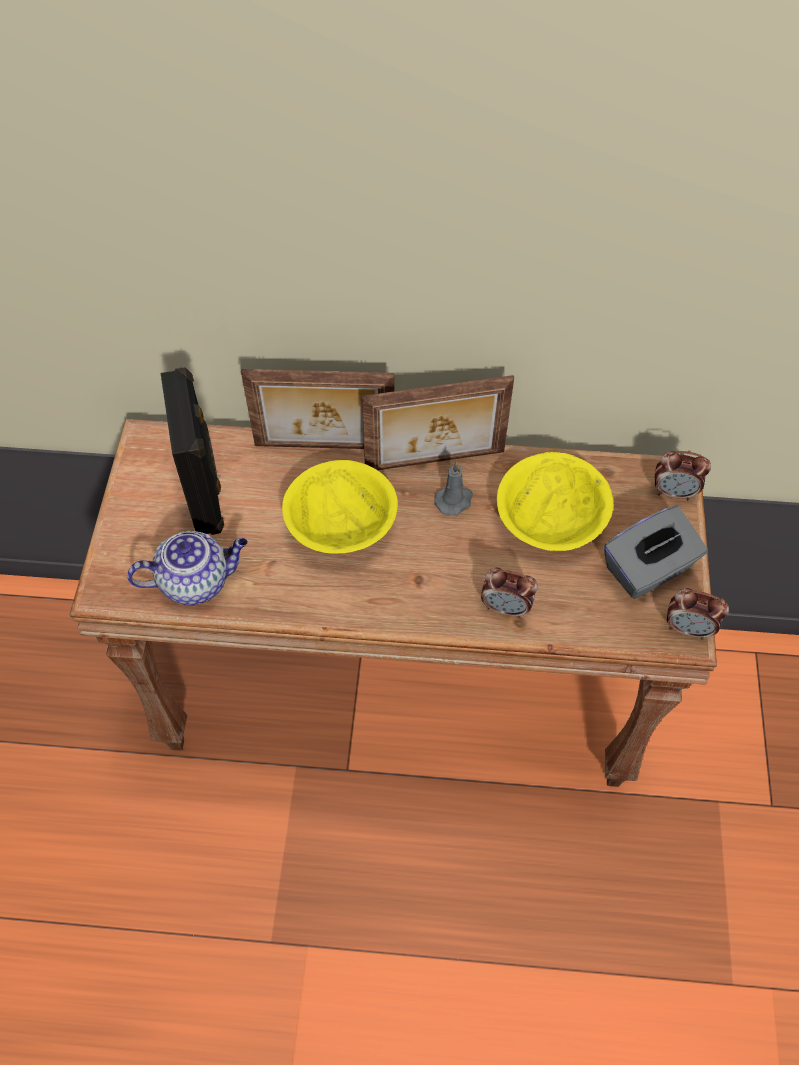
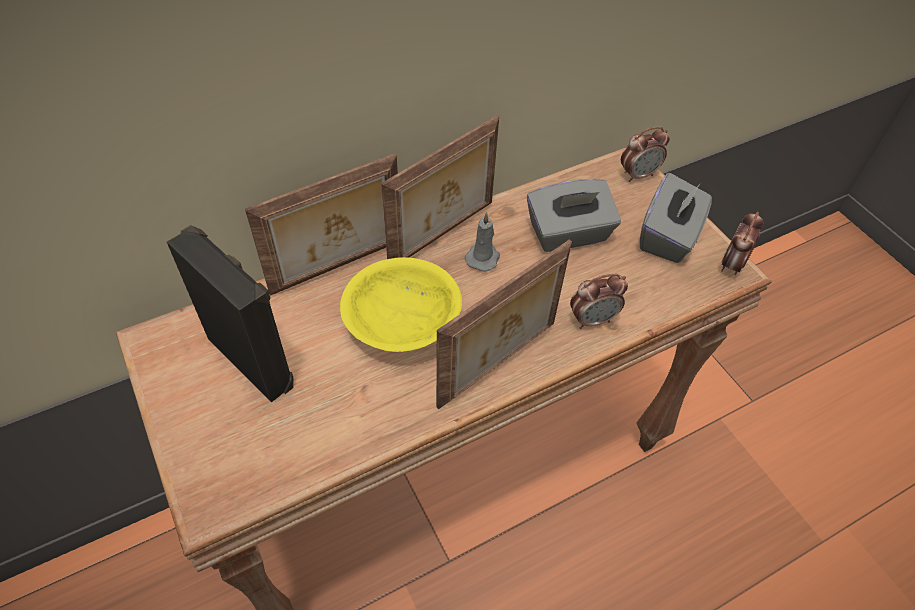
camera: 35 degrees left, 5 degrees down
(196, 581) = (301, 444): teapot -> none
(393, 603) = (499, 365): none -> picture frame
(551, 518) = (568, 234): yellow bowl -> grey tissue box
(688, 628) = (732, 265): alarm clock -> alarm clock turned 135 degrees clockwise

